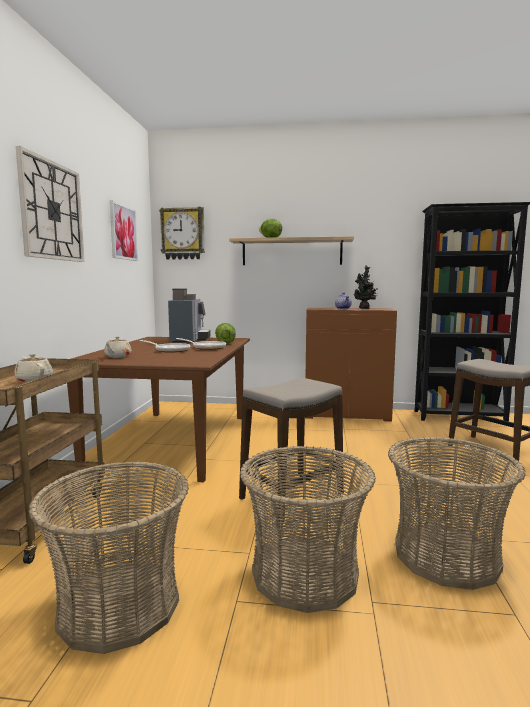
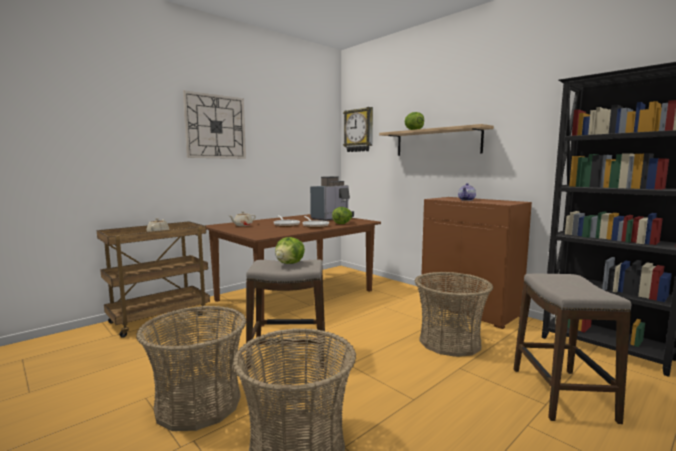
camera: 40 degrees right, 0 degrees up
(119, 604) = (111, 372): basket -> basket (450, 342)
(123, 232) = (299, 134): picture -> none
(293, 385) = (290, 263): none -> lettuce
(364, 308) = (492, 201): potted plant -> none

